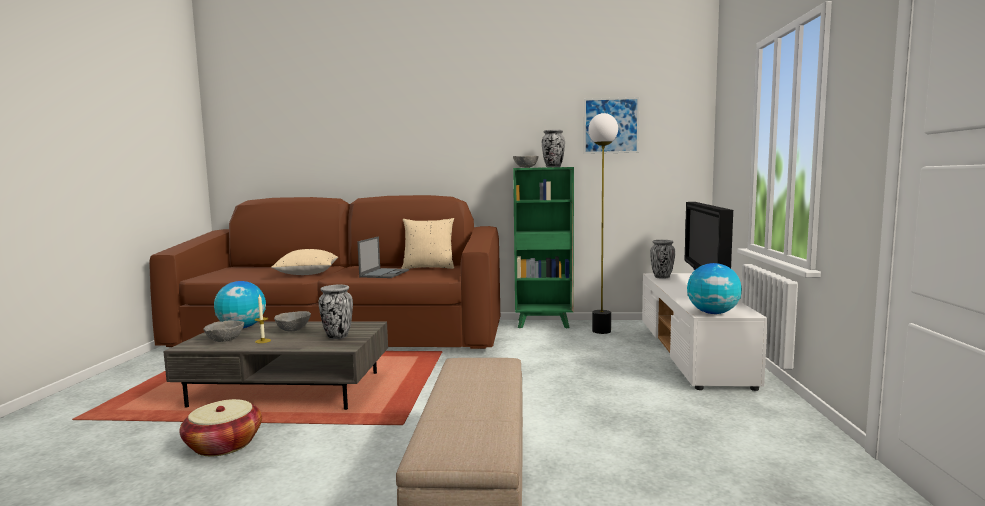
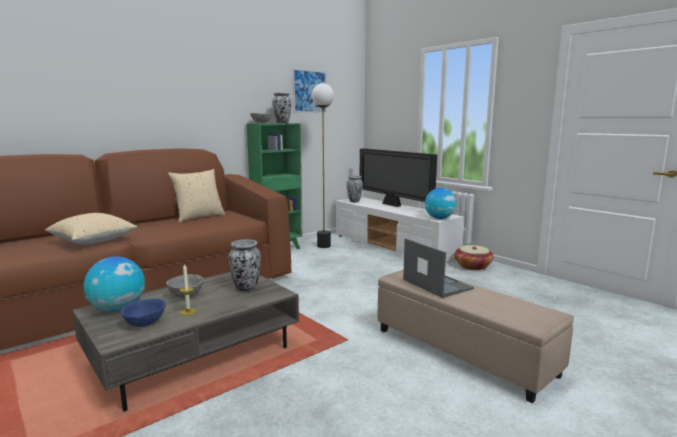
camera: 45 degrees left, 5 degrees up
(224, 445) = (253, 413): basket -> basket (473, 266)
(226, 340) = (145, 323): grey bowl -> blue bowl
(385, 273) = (181, 227): laptop -> laptop (436, 284)

